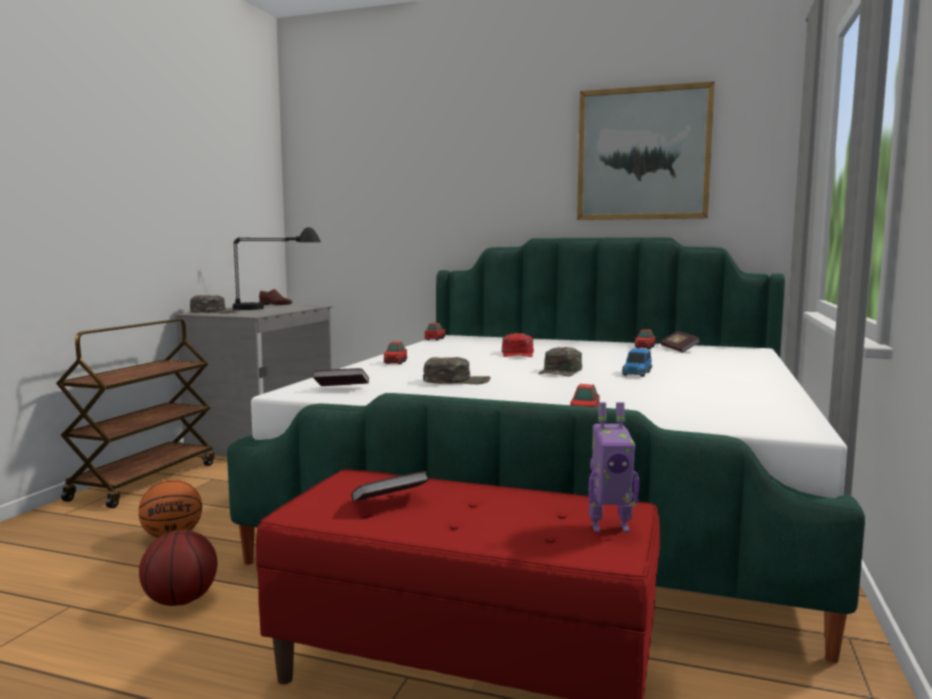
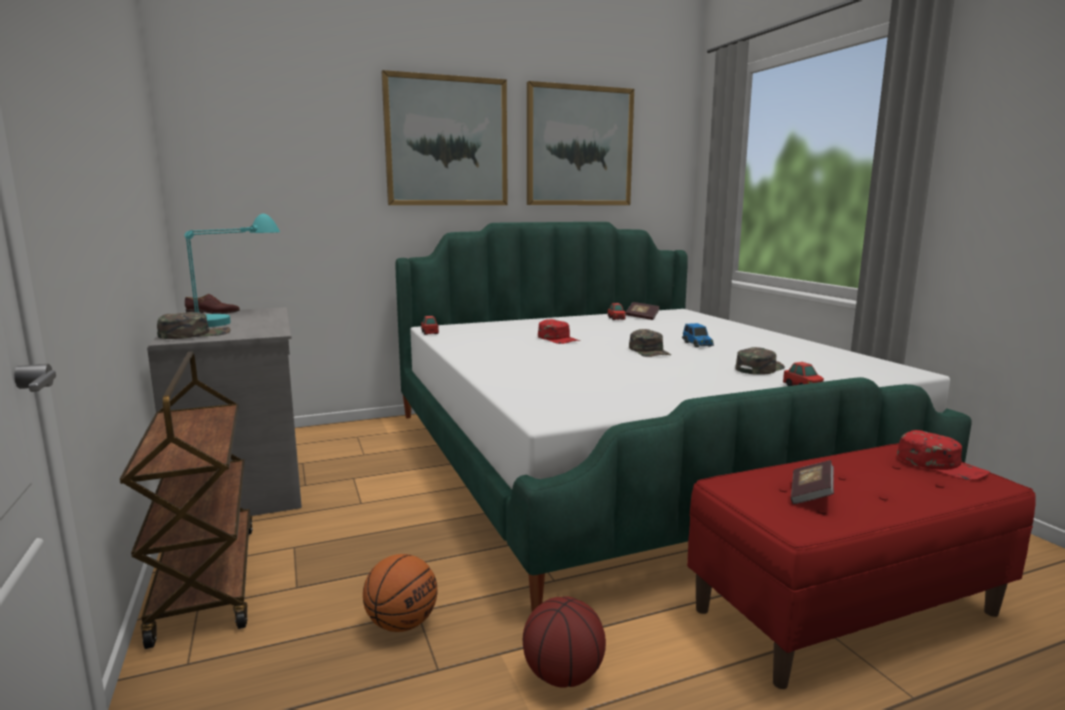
camera: 40 degrees left, 5 degrees up
(275, 307) = (237, 318): black table lamp -> turquoise table lamp
(341, 388) = (571, 404): book -> none
(395, 363) = (501, 366): toy car -> none
(456, 381) = (620, 375): green cap -> green cap (759, 369)
(496, 160) = (447, 142): none -> picture
(609, 526) = (941, 465): toy robot -> red cap

